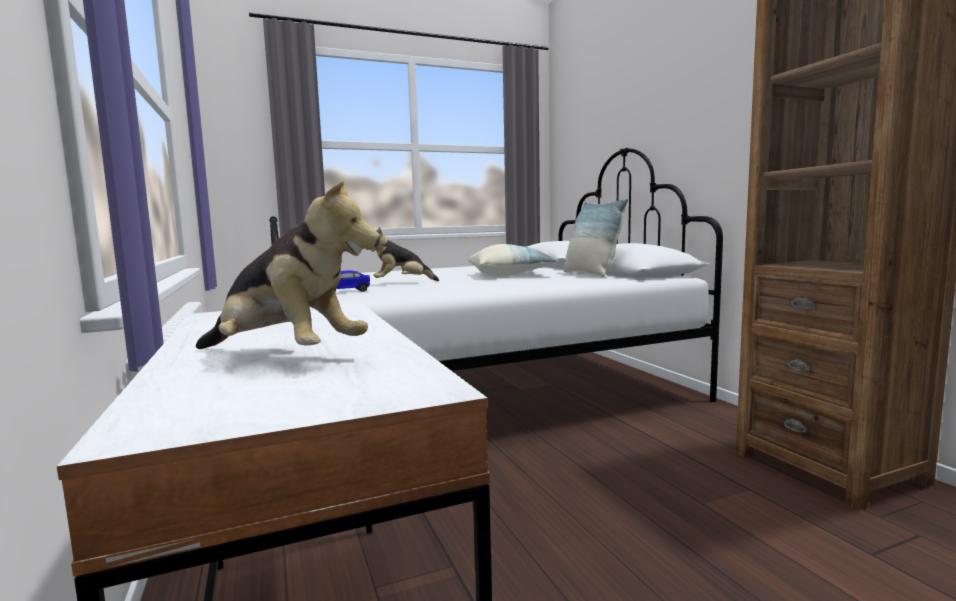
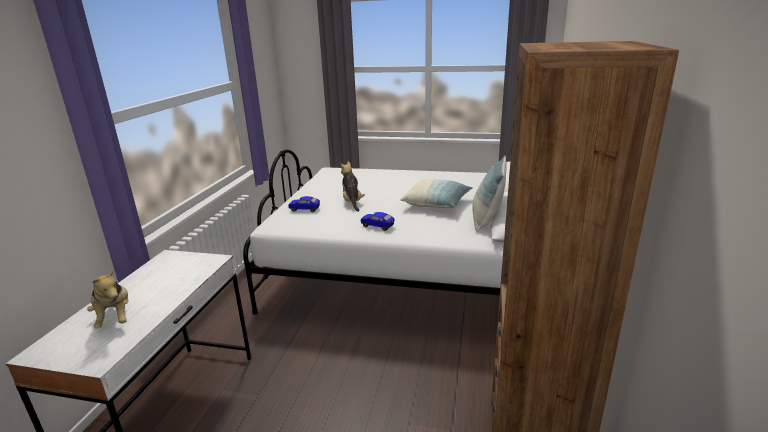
camera: 35 degrees right, 15 degrees up
(401, 283) = (352, 202): plush toy -> plush toy turned 60 degrees clockwise
(484, 287) = (377, 226): none -> toy car

